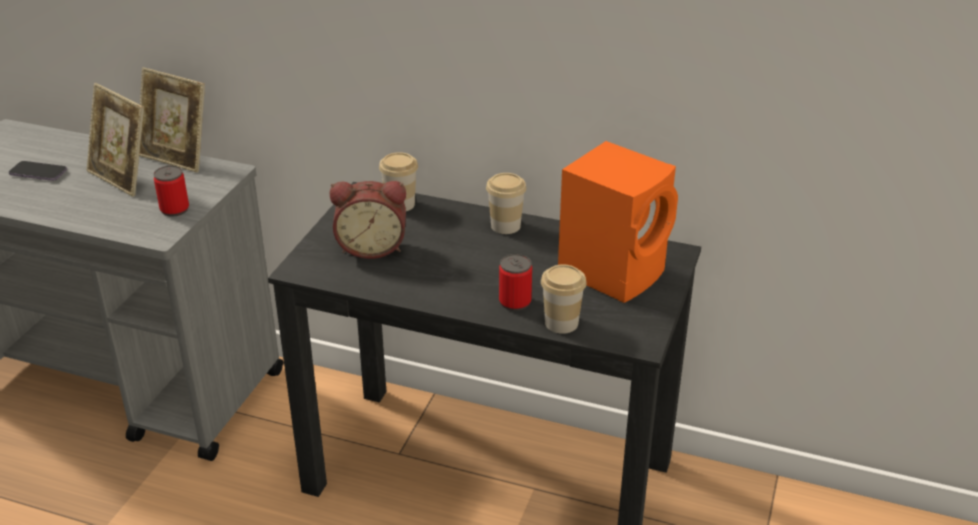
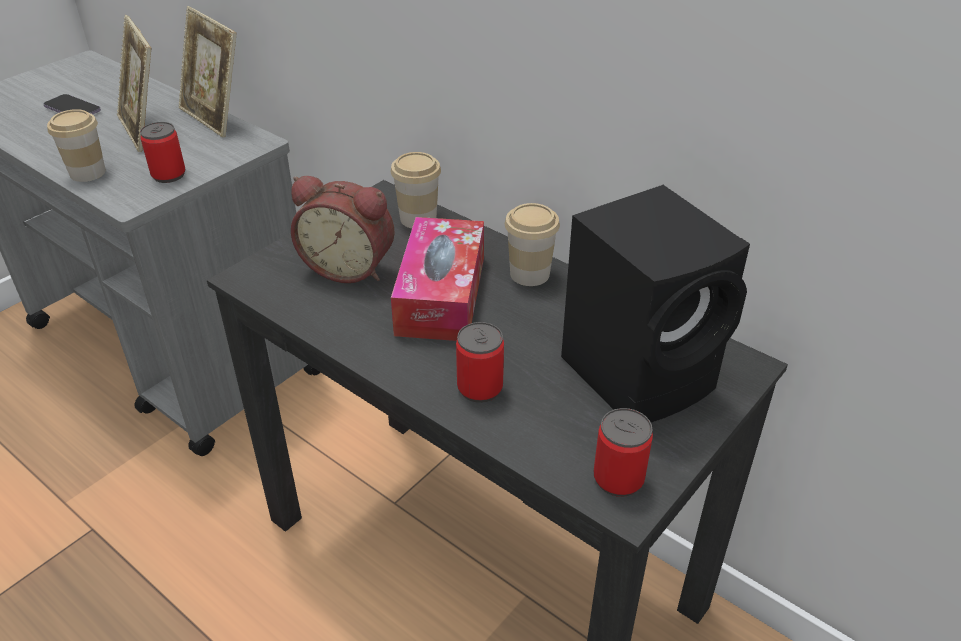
camera: 20 degrees right, 5 degrees up
(451, 251) = (441, 295): none -> tissue box
(561, 323) = (525, 437): cup -> cup (88, 173)
(614, 271) = (642, 373): orange speaker -> black speaker
(630, 331) = (618, 479): none -> can

